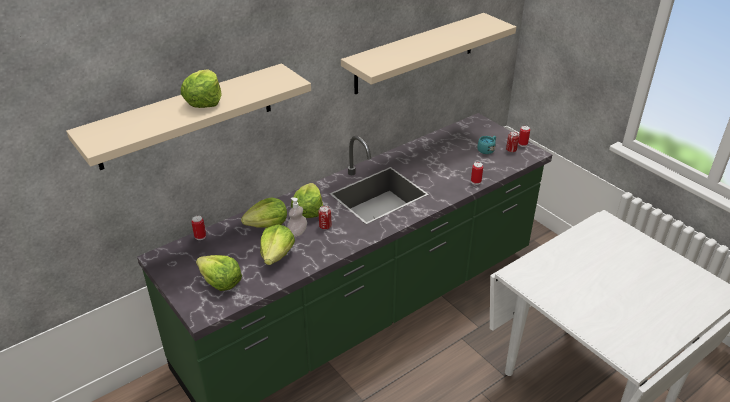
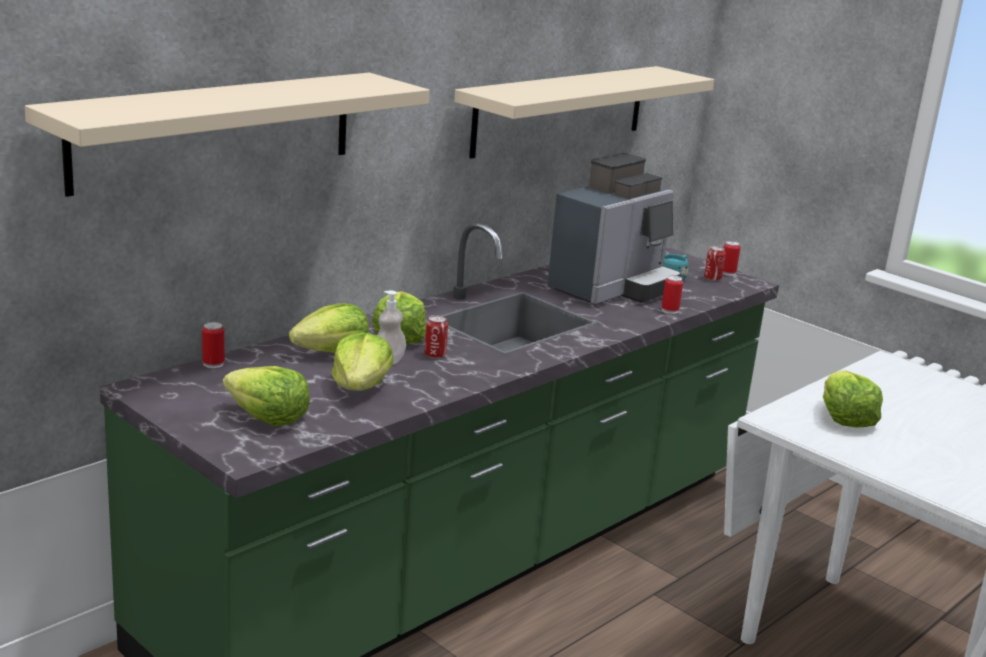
camera: 10 degrees left, 15 degrees down
(204, 101) = (258, 93): lettuce -> lettuce (844, 418)
(446, 162) = (613, 289): none -> coffee machine

